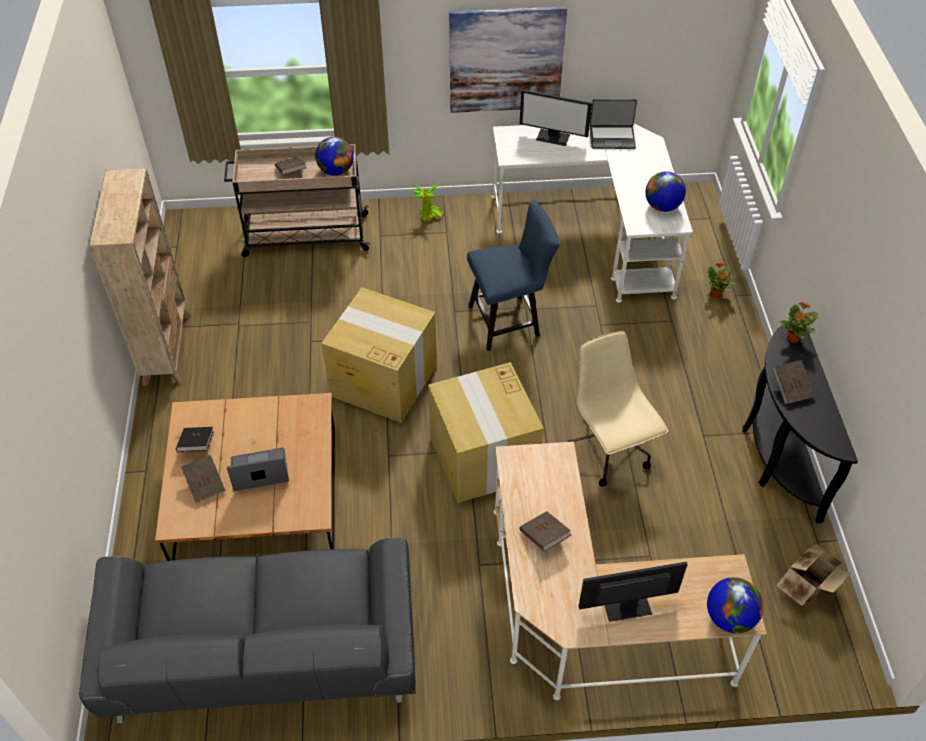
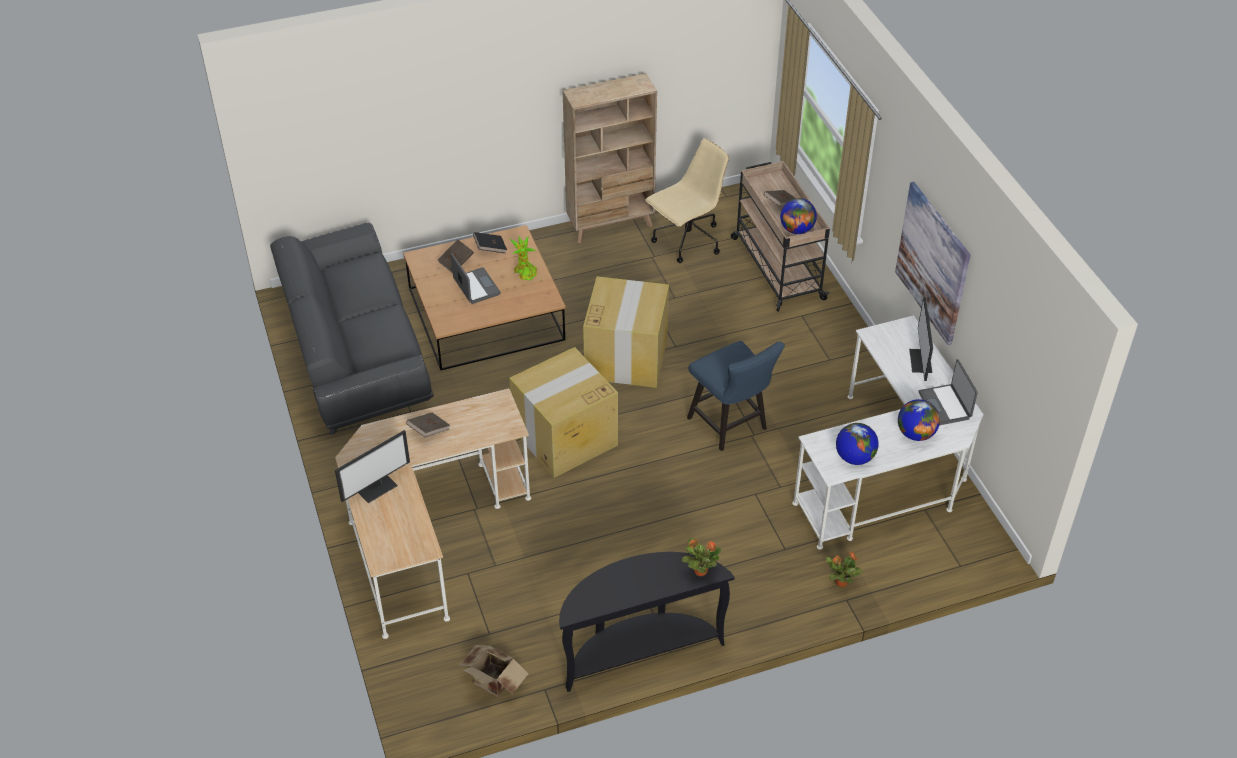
camera: 75 degrees right, 5 degrees down
(429, 215) = (846, 342): potted plant -> potted plant (524, 272)
(608, 450) = (600, 521): beige office chair -> beige office chair (687, 241)
(626, 607) = (376, 487): monitor -> monitor turned 75 degrees clockwise
(729, 617) = (380, 551): globe -> globe (916, 434)
(791, 388) = (633, 573): brown book -> none

